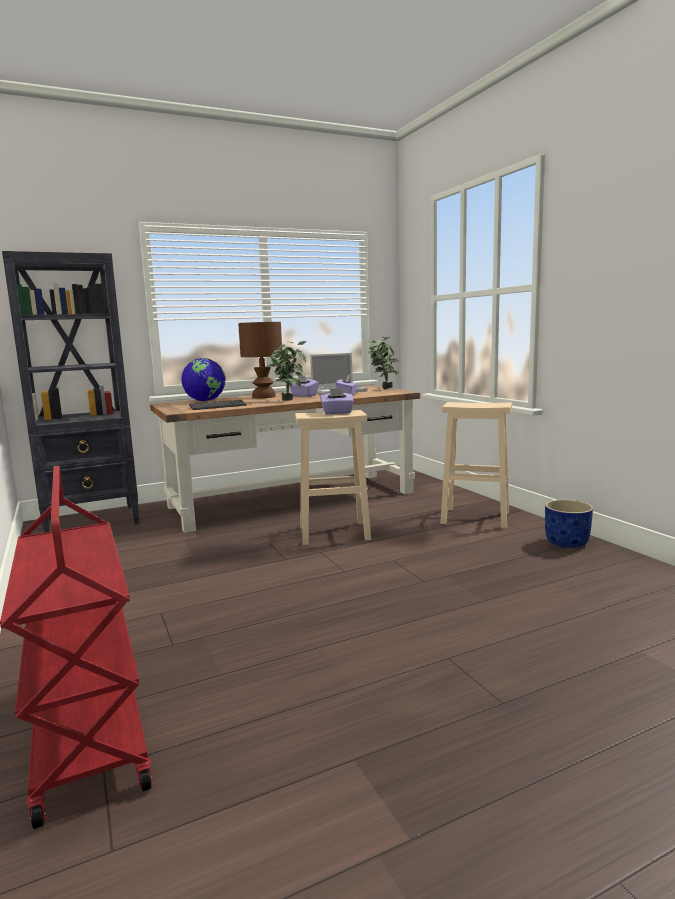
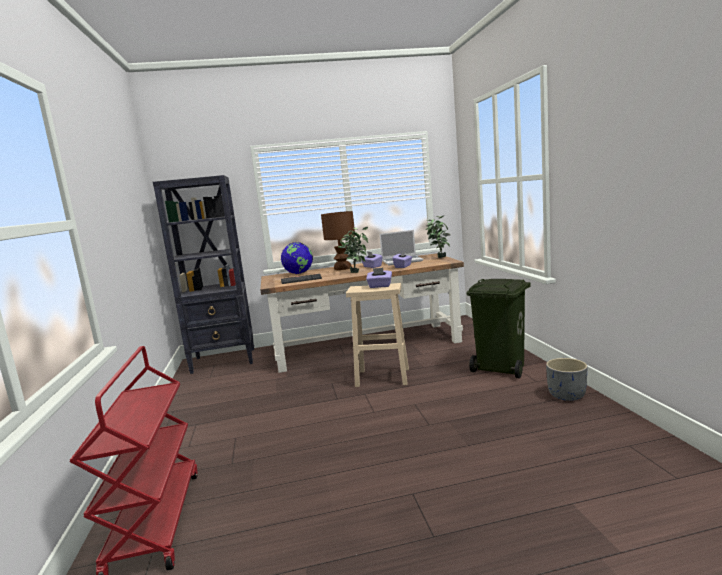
camera: 15 degrees right, 0 degrees up
(476, 518) = (502, 368): beige stool -> green trash can
(567, 542) = (567, 395): blue planter -> grey planter

